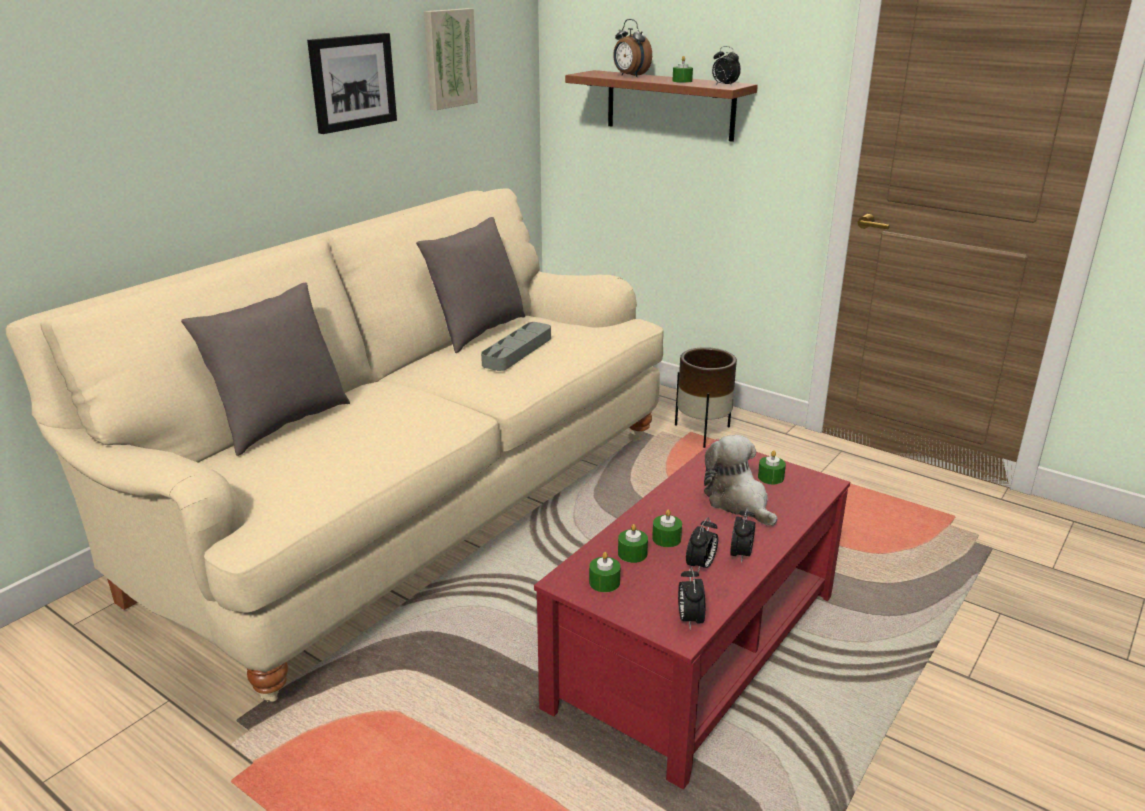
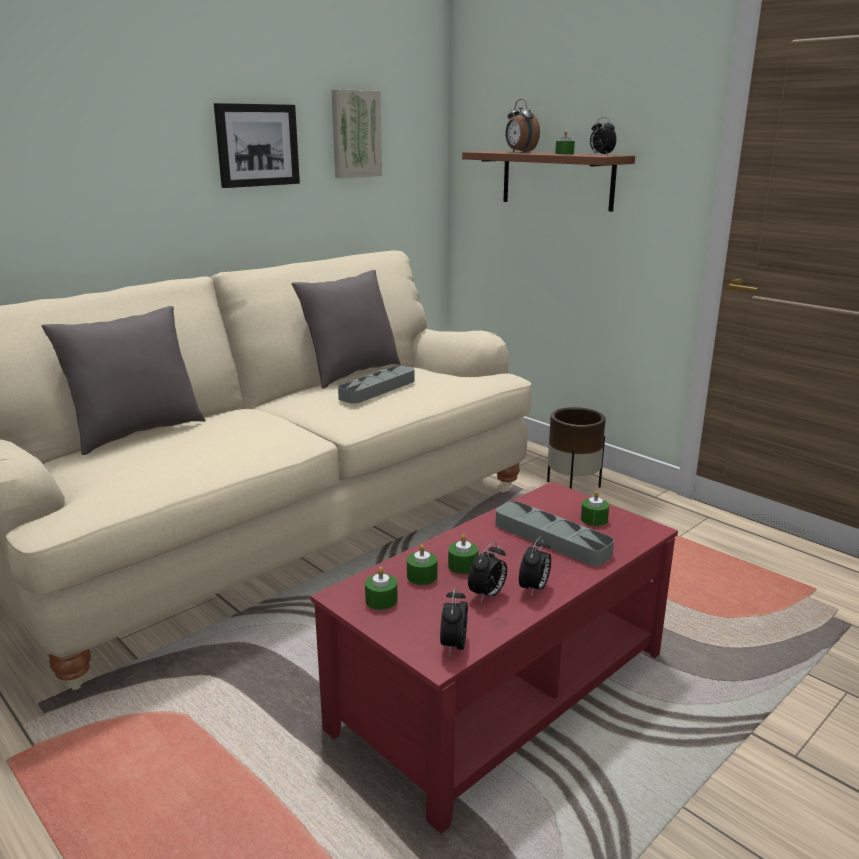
camera: 10 degrees right, 5 degrees down
(738, 502) = (551, 539): plush toy -> grey tray

